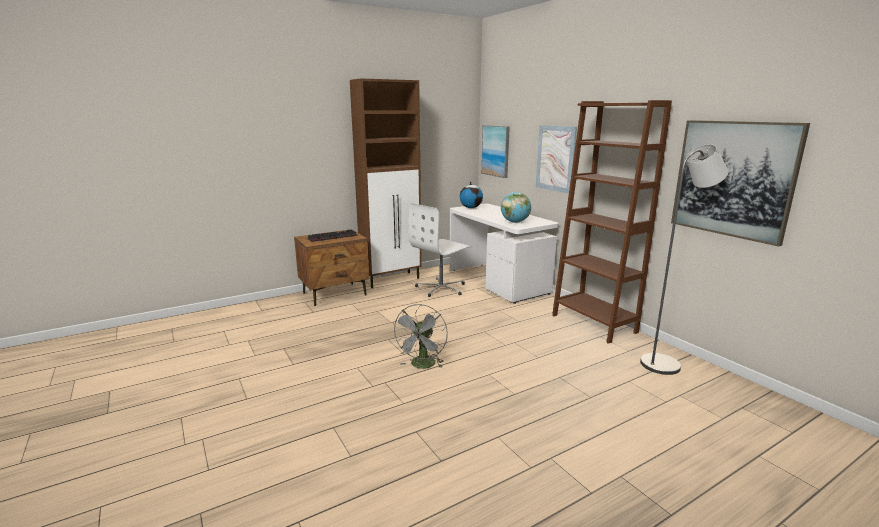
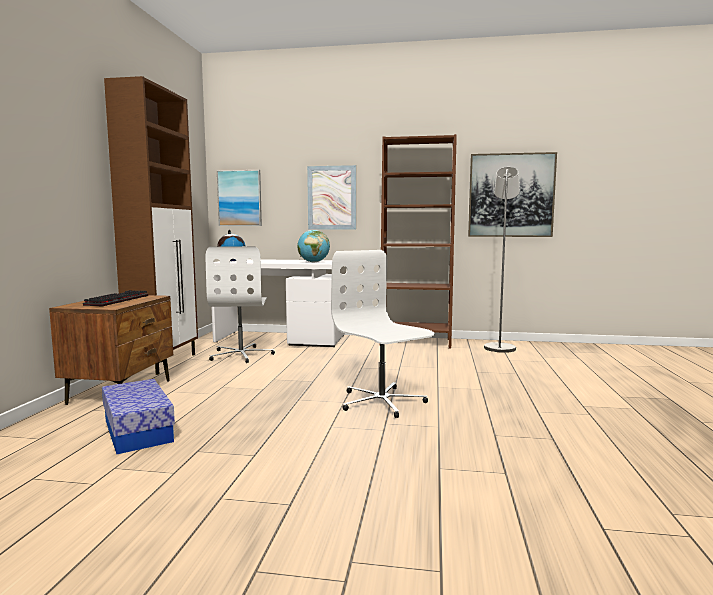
camera: 50 degrees left, 10 degrees down
(292, 323) = (138, 430): none -> storage box
(422, 366) = (381, 402): grey fan -> white office chair

